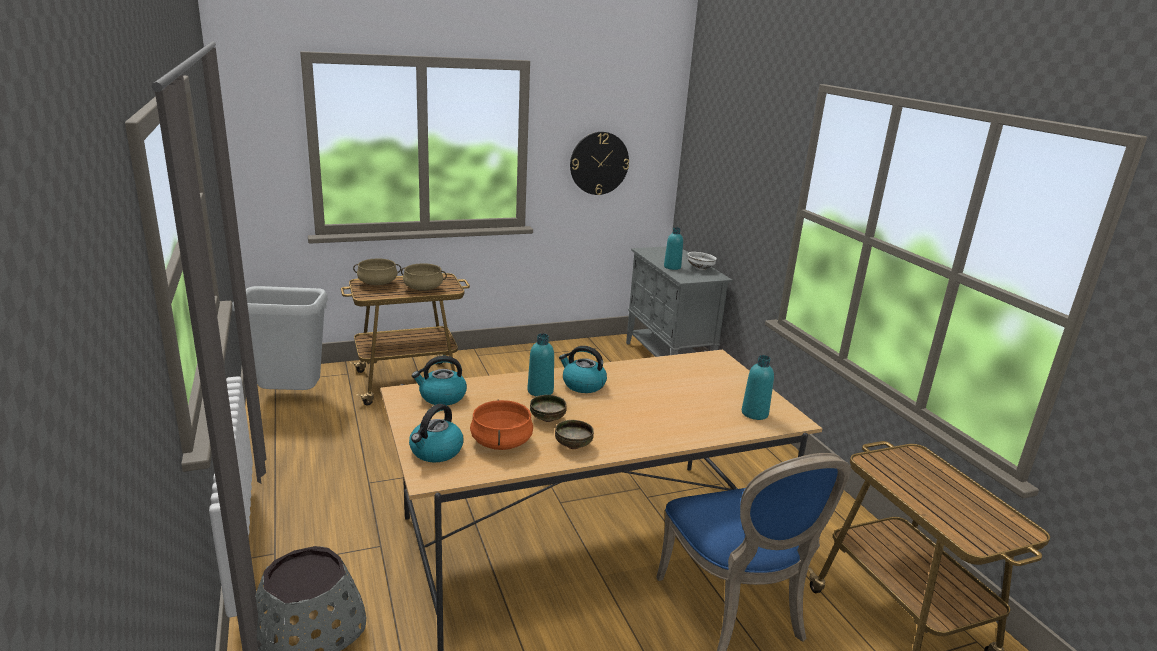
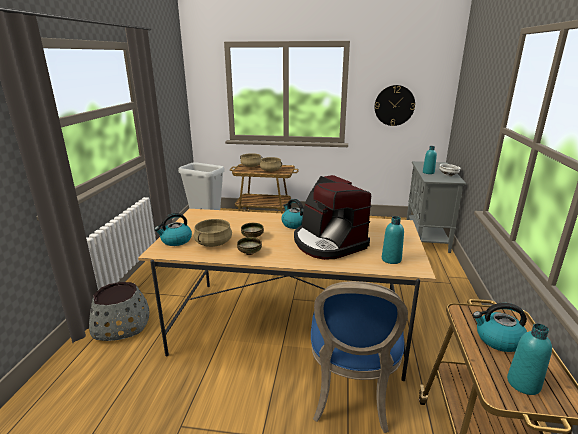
camera: 30 degrees right, 0 degrees up
(442, 397) = (211, 217): kettle -> kettle (498, 339)
(500, 441) = (213, 243): orange cooking pot -> beige cooking pot
(540, 391) = (266, 223): turquoise bottle -> turquoise bottle (523, 383)
(658, 406) = (328, 243): none -> coffee machine

